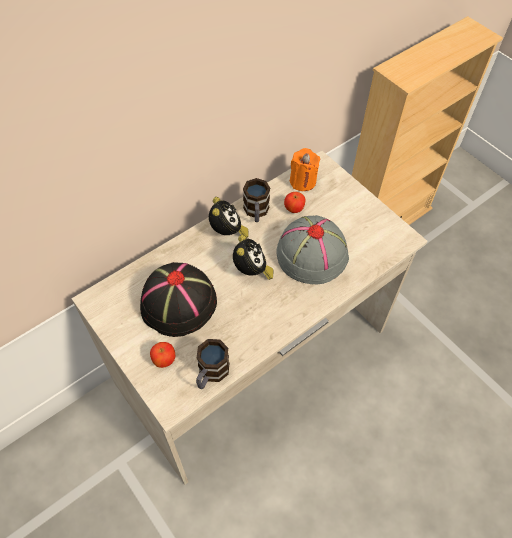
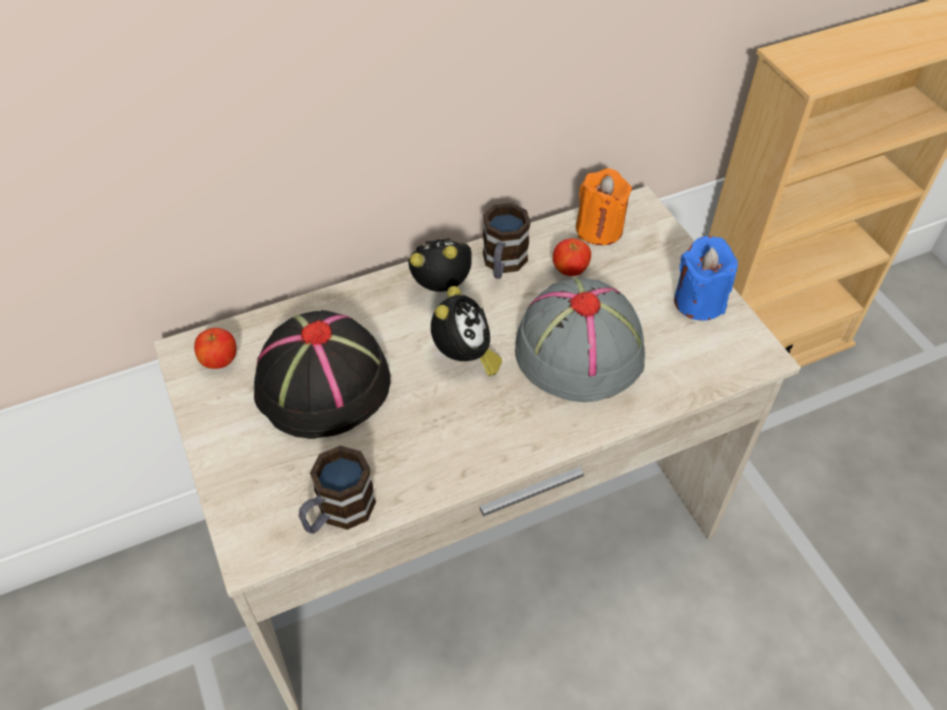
camera: 15 degrees right, 5 degrees down
(164, 360) = (266, 471): apple -> apple (219, 361)
(227, 233) = (443, 288): alarm clock -> alarm clock turned 105 degrees counterclockwise
(367, 214) = (699, 301): none -> blue candle

